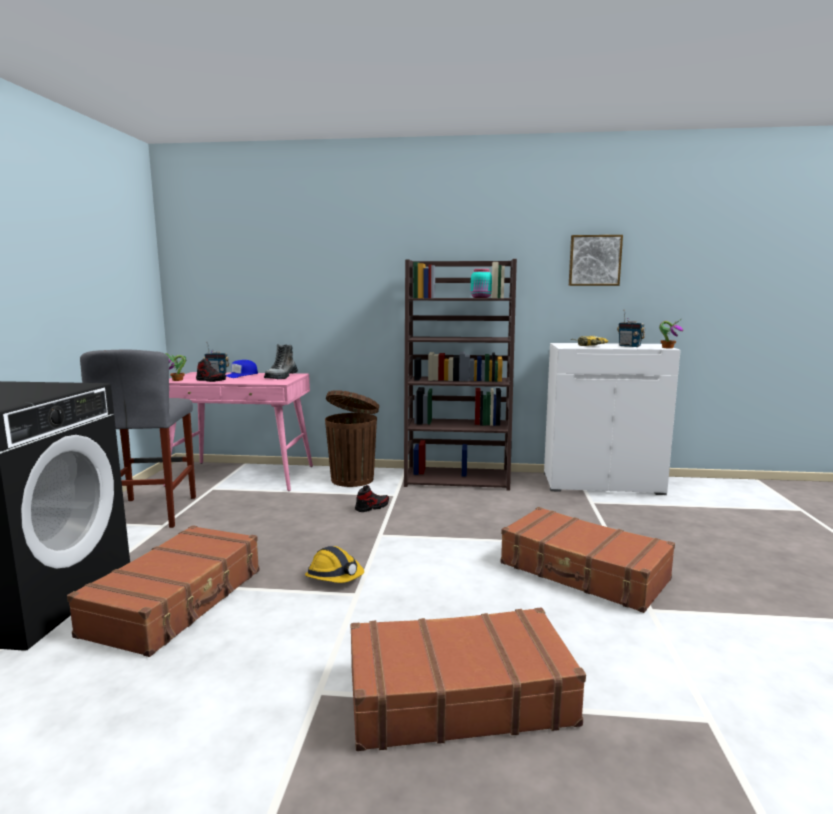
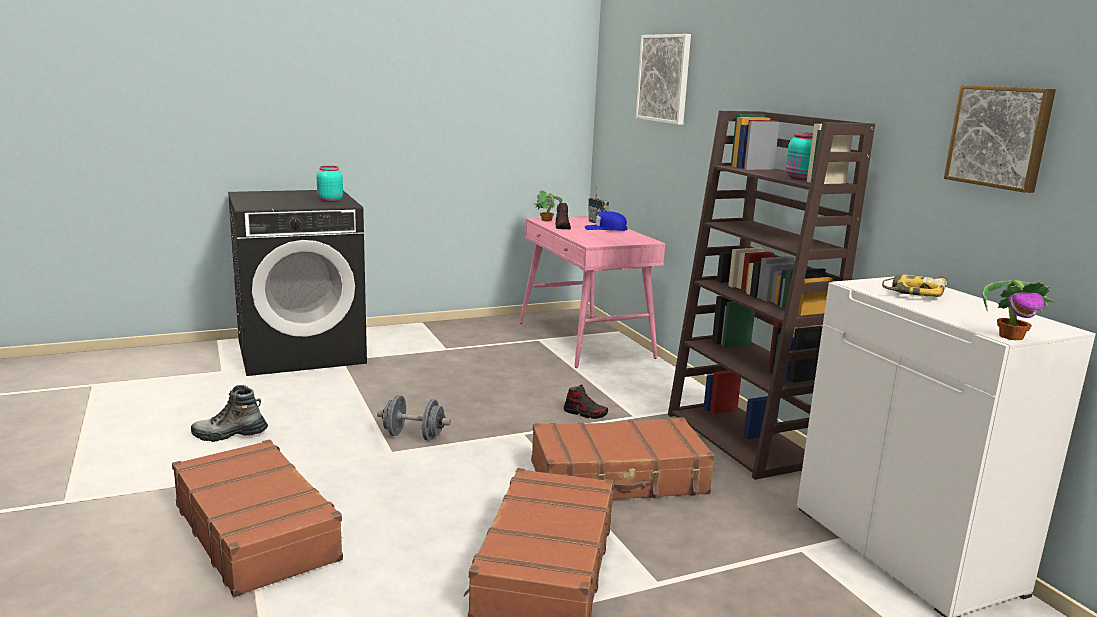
camera: 60 degrees right, 5 degrees up
(41, 387) = (329, 200): none -> turquoise jar
(150, 512) = (463, 337): grey stool -> none
(177, 601) = (330, 394): brown suitcase -> brown suitcase (619, 478)
(275, 244) = (664, 78): none -> picture
(281, 377) = (622, 240): boot -> boot (229, 435)
(335, 577) = (413, 436): hard hat -> grey dumbbell
(353, 479) = (650, 385): brown trash can -> none
(629, 346) = (969, 314): radio -> none

